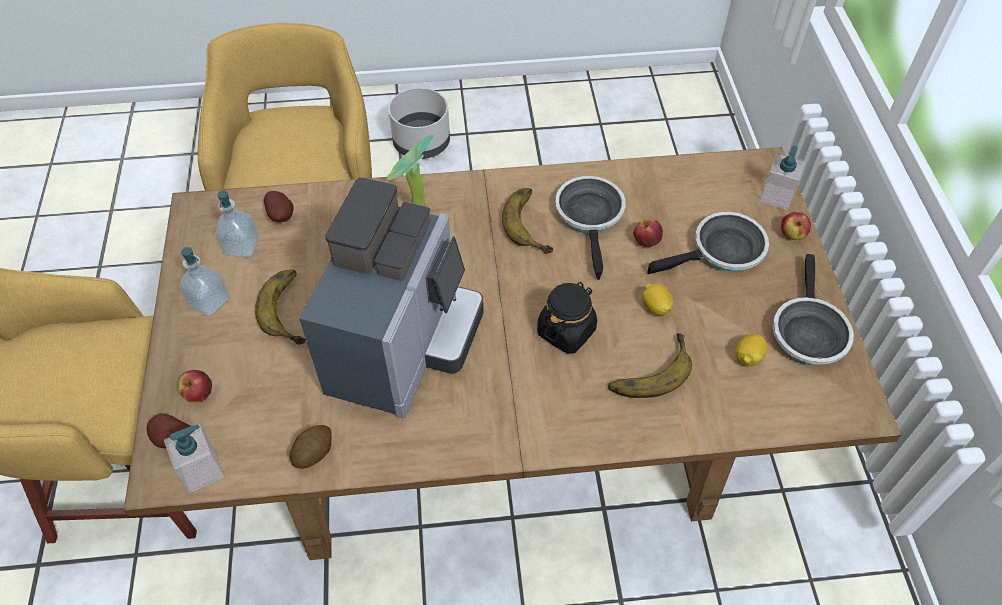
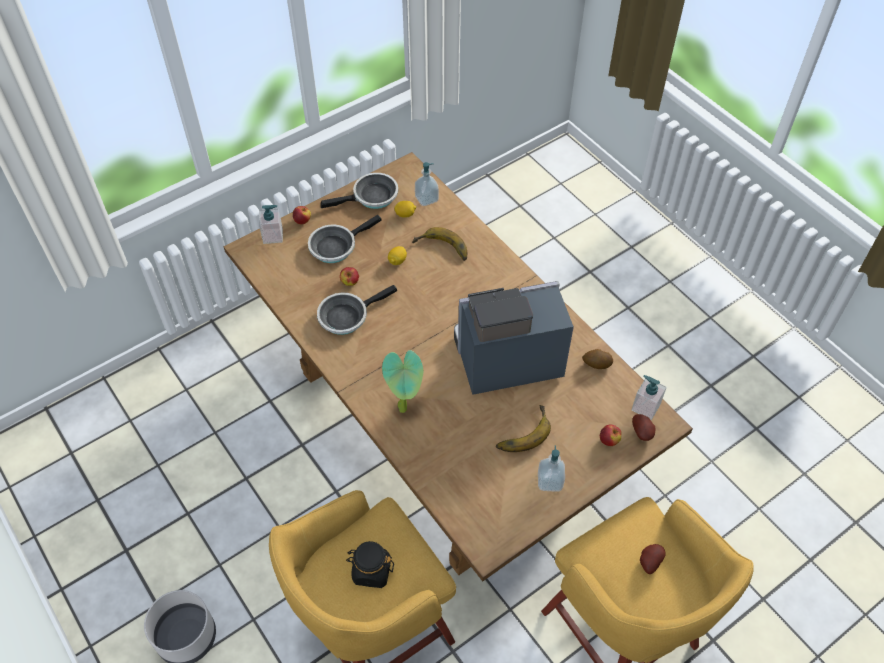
camera: 120 degrees left, 0 degrees up
(241, 246) = (497, 494): soap dispenser -> soap dispenser (426, 199)
(282, 215) = (455, 487): potato -> potato (649, 562)
(533, 223) = (370, 342): banana -> none
(566, 331) = (441, 292): black jar -> black jar (371, 571)
(722, 252) = (336, 246): frying pan -> frying pan turned 75 degrees counterclockwise

